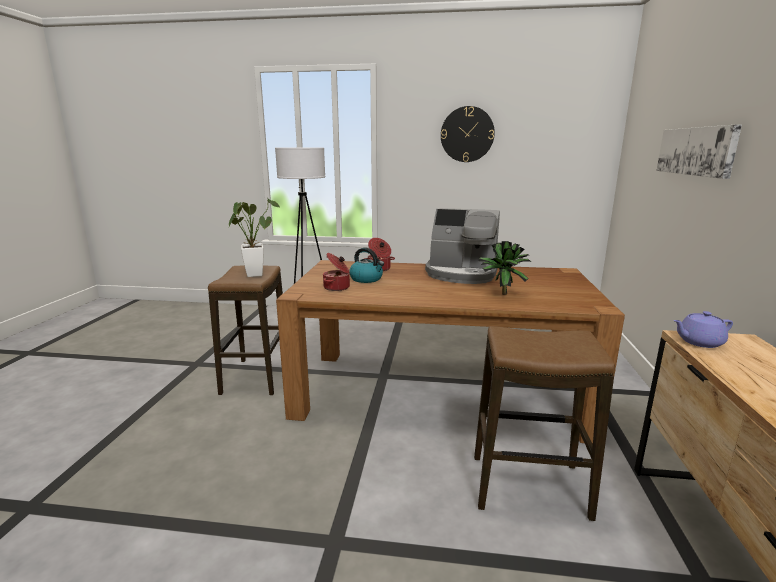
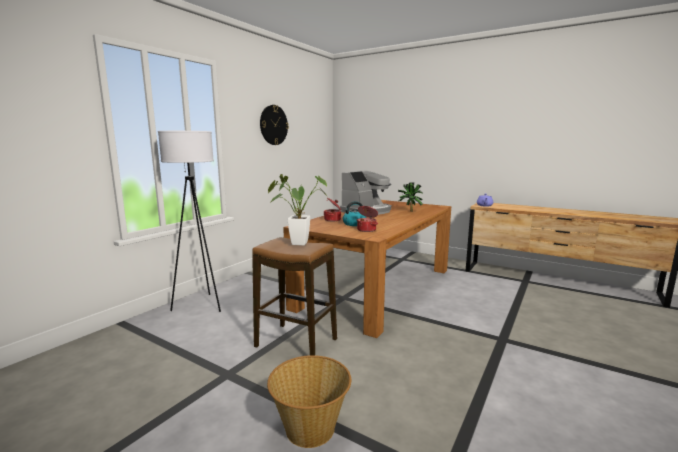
camera: 65 degrees left, 5 degrees down
(118, 418) = (310, 429): none -> basket
(528, 487) = (471, 290): stool -> none
(696, 151) = (412, 136): picture -> none

